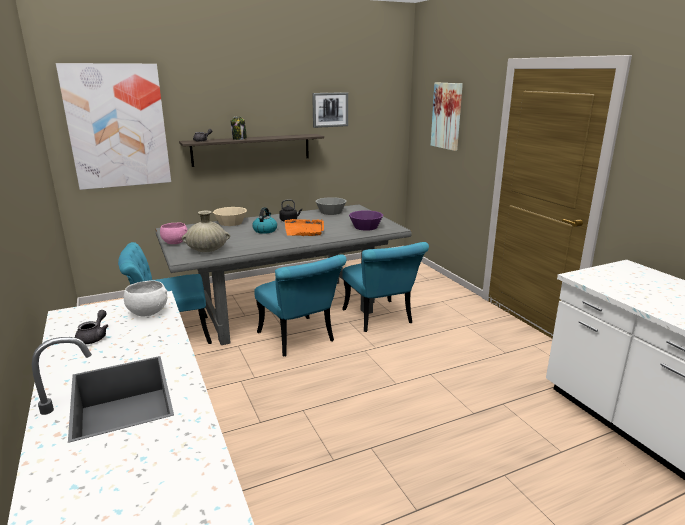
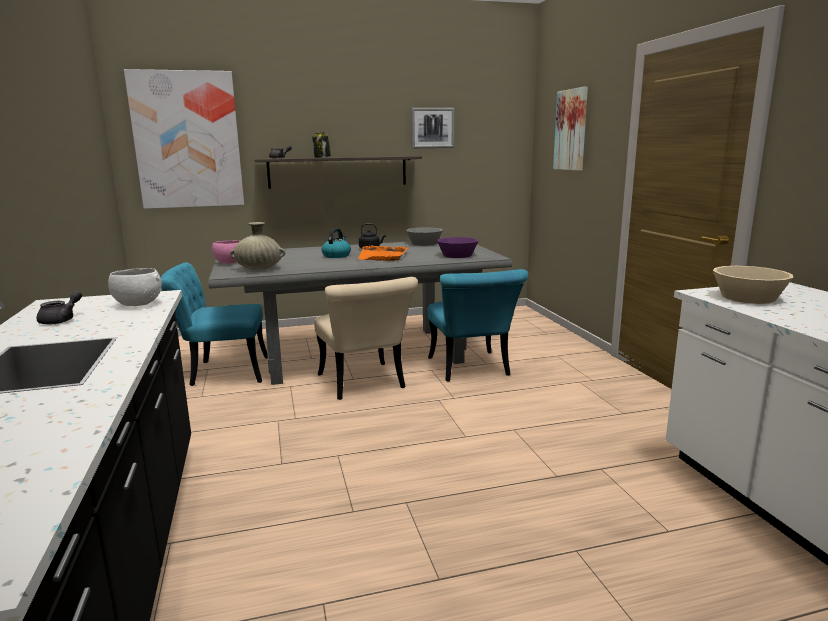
camera: 10 degrees right, 5 degrees down
(230, 222) = (303, 249): beige bowl -> beige bowl (747, 297)
(300, 340) = (365, 385): turquoise chair -> beige chair

